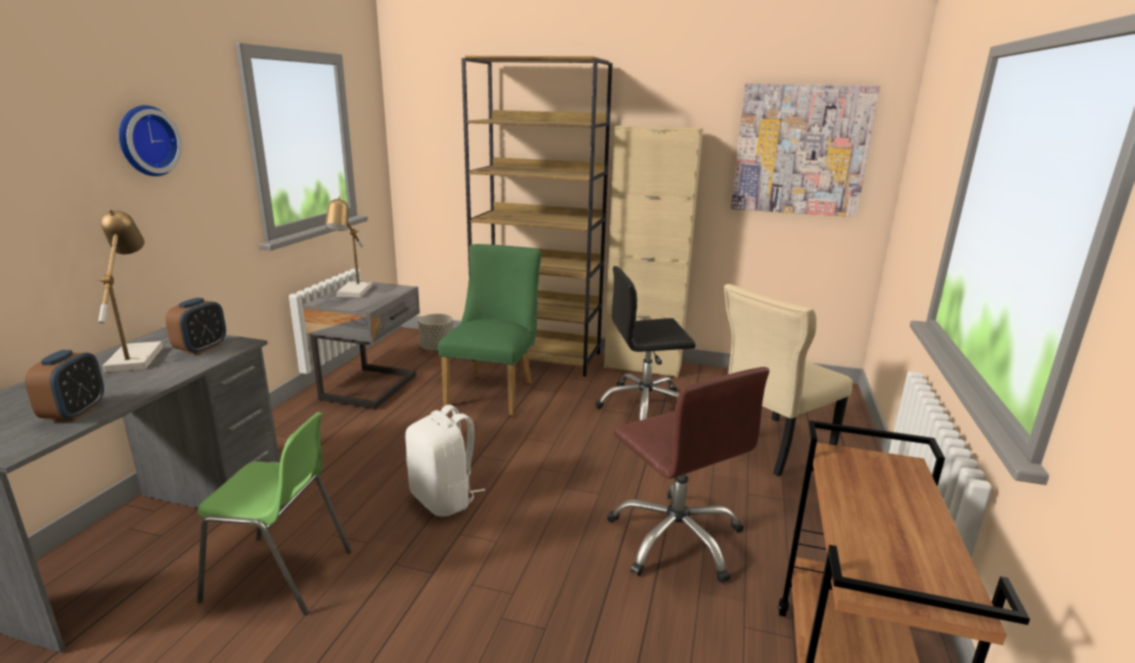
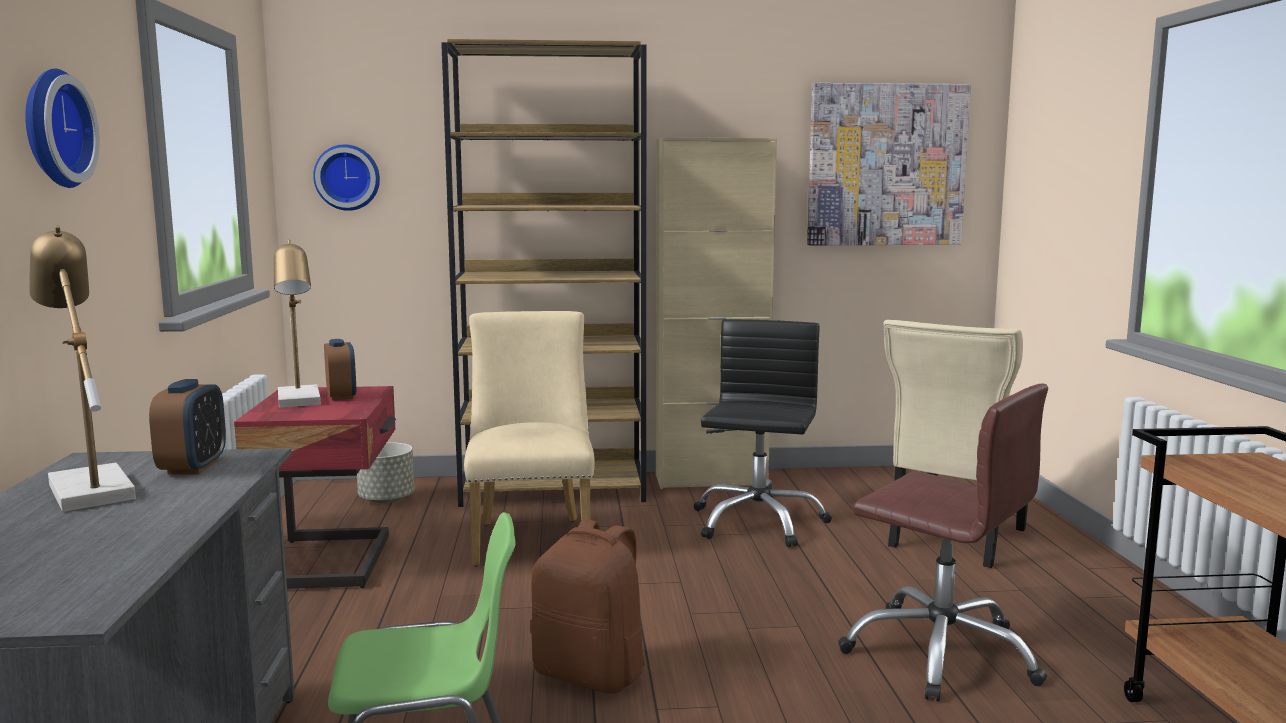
camera: 20 degrees left, 10 degrees down
(75, 412) = (104, 559): alarm clock -> alarm clock (341, 396)
(372, 388) = (330, 563): grey nightstand -> red nightstand
(427, 143) = (348, 177): none -> wall clock
(444, 499) = (591, 674): white backpack -> brown backpack
(494, 391) = (532, 537): green chair -> beige chair
(644, 405) = (757, 522): black office chair -> black office chair turned 135 degrees clockwise

